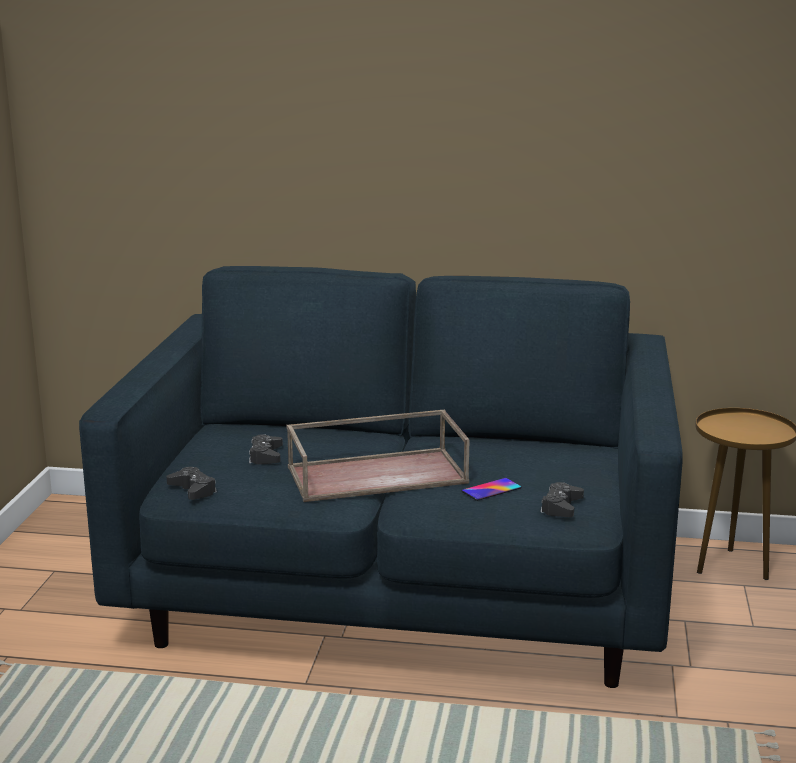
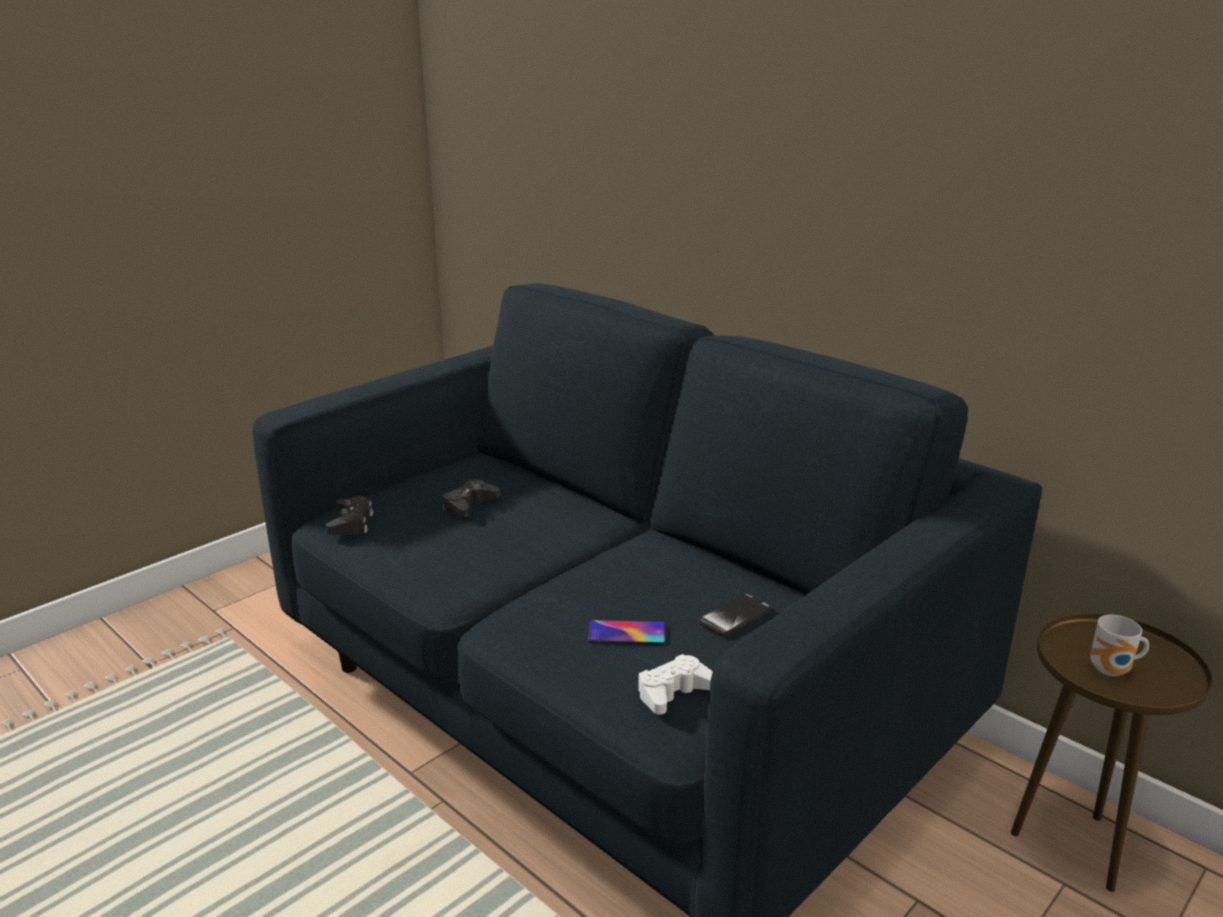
camera: 35 degrees right, 5 degrees up
(378, 474) = (539, 565): brown tray -> none
(539, 464) = (734, 616): none -> phone
(561, 507) = (674, 692): black game controller -> white game controller
(746, 434) = (1112, 671): none -> mug

